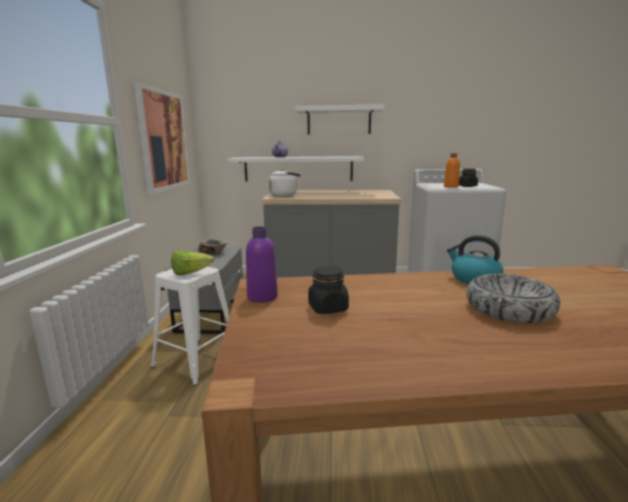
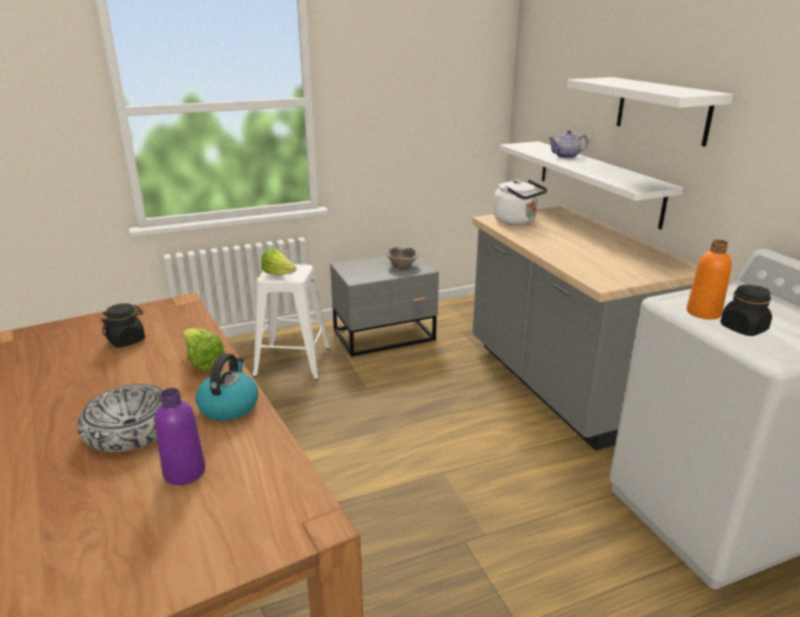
camera: 65 degrees right, 10 degrees up
(164, 140) = (408, 114): picture -> none
(262, 297) = (150, 311): purple bottle -> purple bottle (184, 472)
(399, 282) = (203, 362): none -> lettuce

